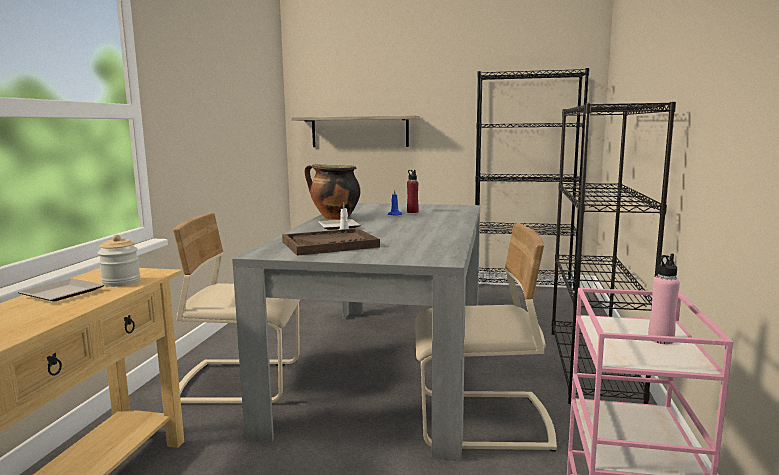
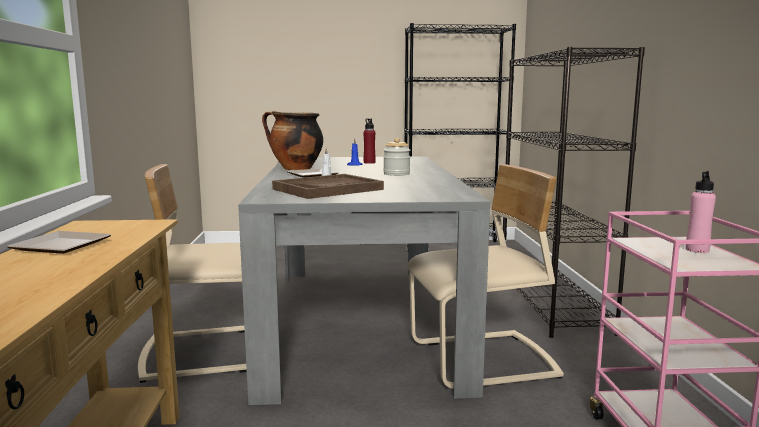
camera: 15 degrees left, 0 degrees up
(121, 282) = (121, 233): jar -> jar (396, 174)
(359, 132) = (279, 85): shelf -> none

